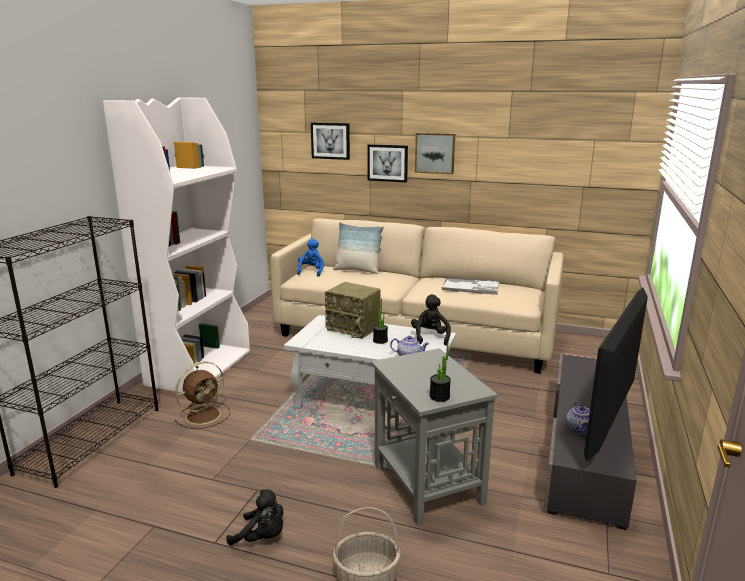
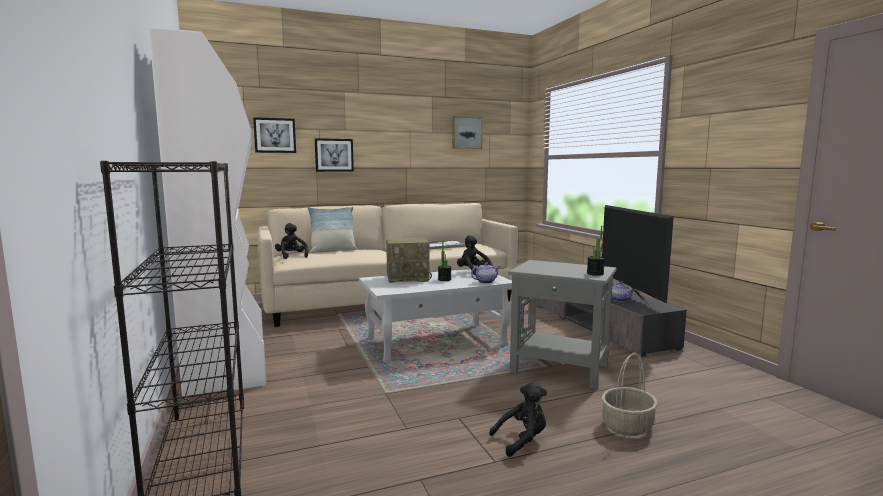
camera: 40 degrees left, 10 degrees down
(204, 415) = (306, 394): brown fan -> none
(311, 272) = (291, 256): blue plush toy -> black plush toy
(435, 153) = (376, 145): picture -> picture (466, 133)

